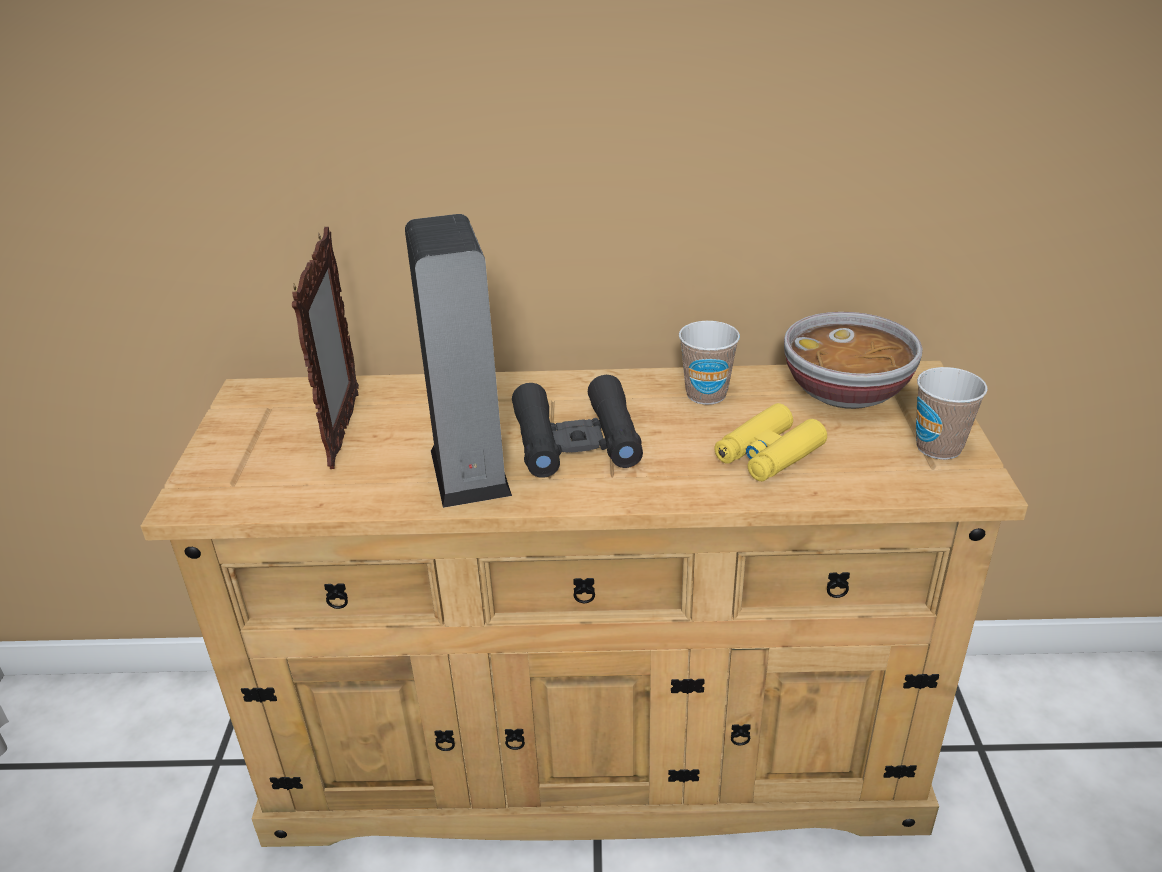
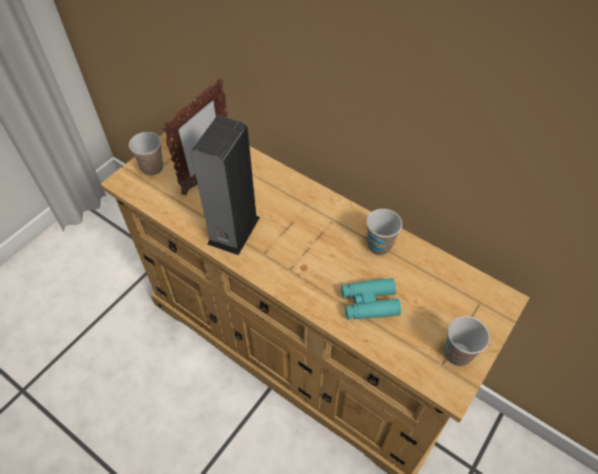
camera: 35 degrees right, 20 degrees up
(231, 464) = (152, 168): none -> cup
(576, 440) = (293, 238): black binoculars -> none
(768, 454) = (369, 303): yellow binoculars -> turquoise binoculars
(846, 392) = (451, 288): bowl -> none

